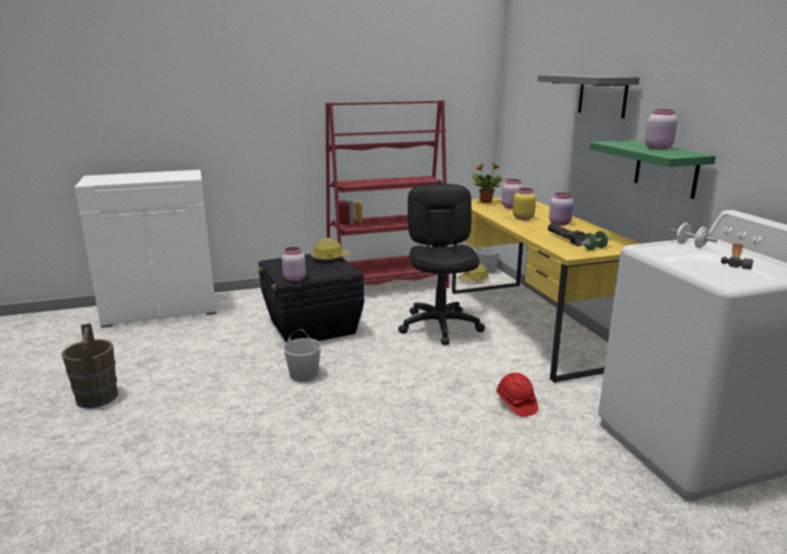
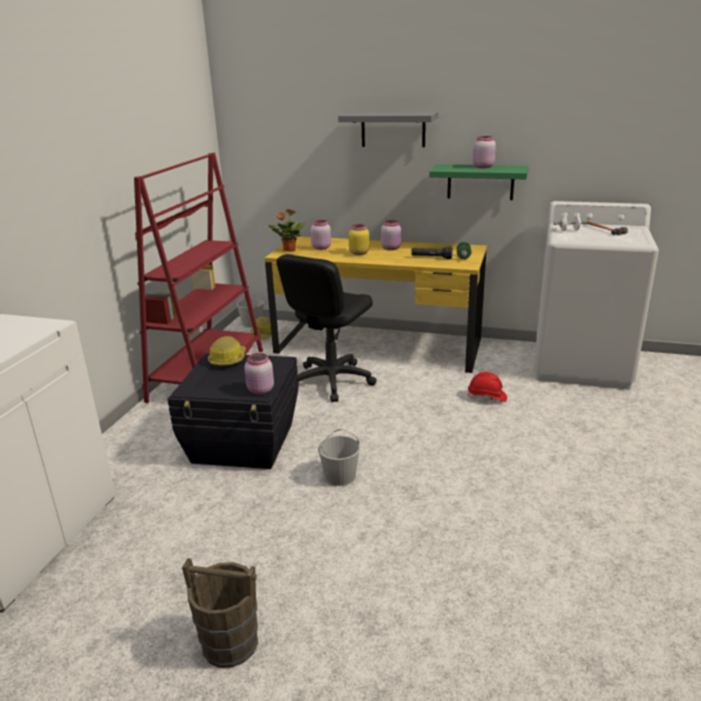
camera: 55 degrees left, 5 degrees up
(440, 326) = (331, 381): black office chair -> black office chair turned 90 degrees counterclockwise

